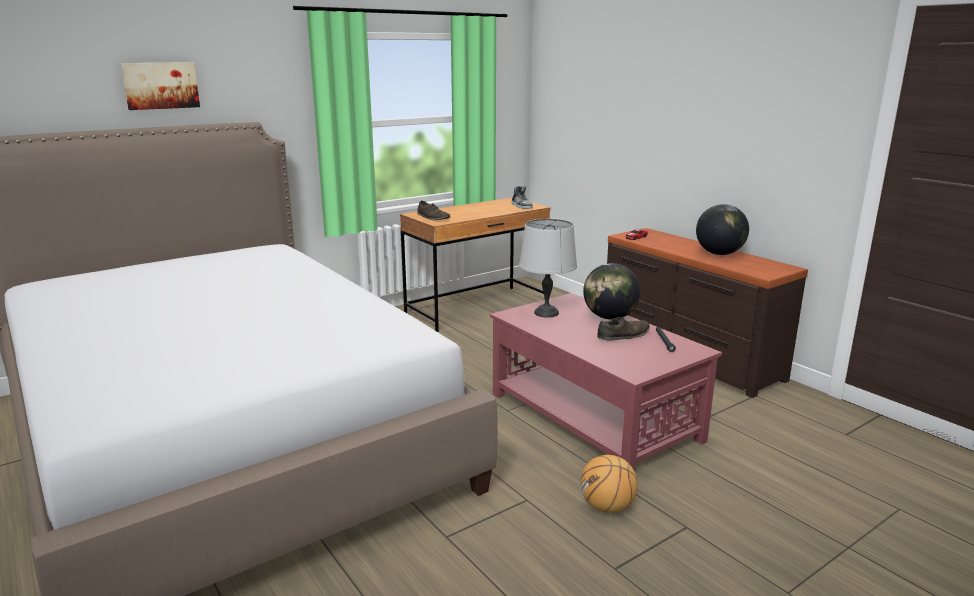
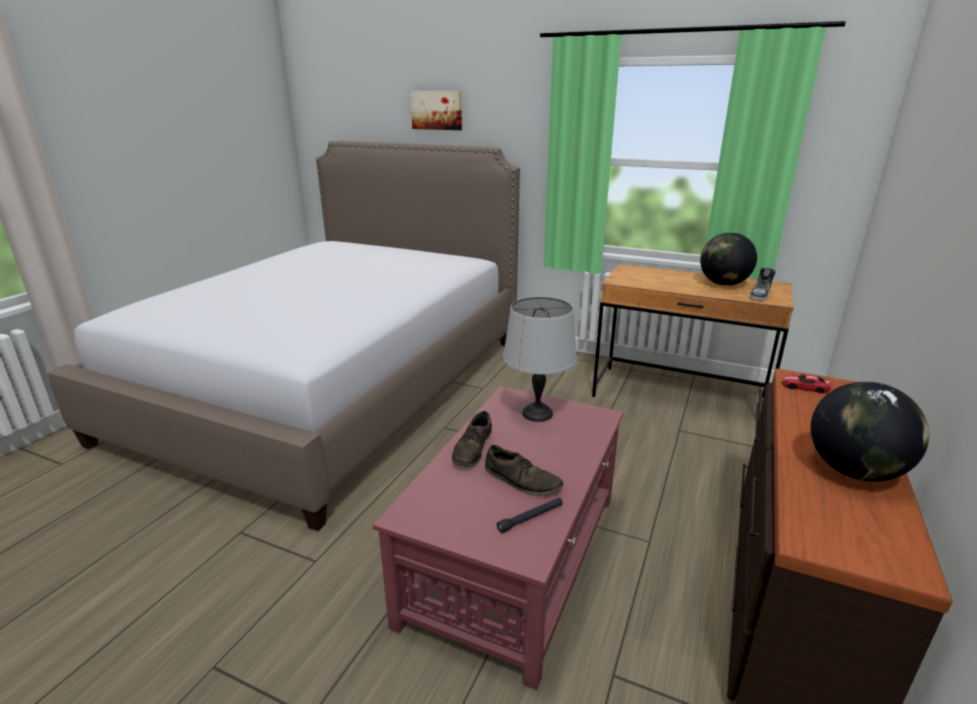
camera: 60 degrees right, 5 degrees up
(433, 217) = (630, 276): brown shoe -> brown shoe (472, 449)
(607, 507) = (325, 627): basketball -> none
(609, 317) = (571, 456): globe -> globe (723, 284)

